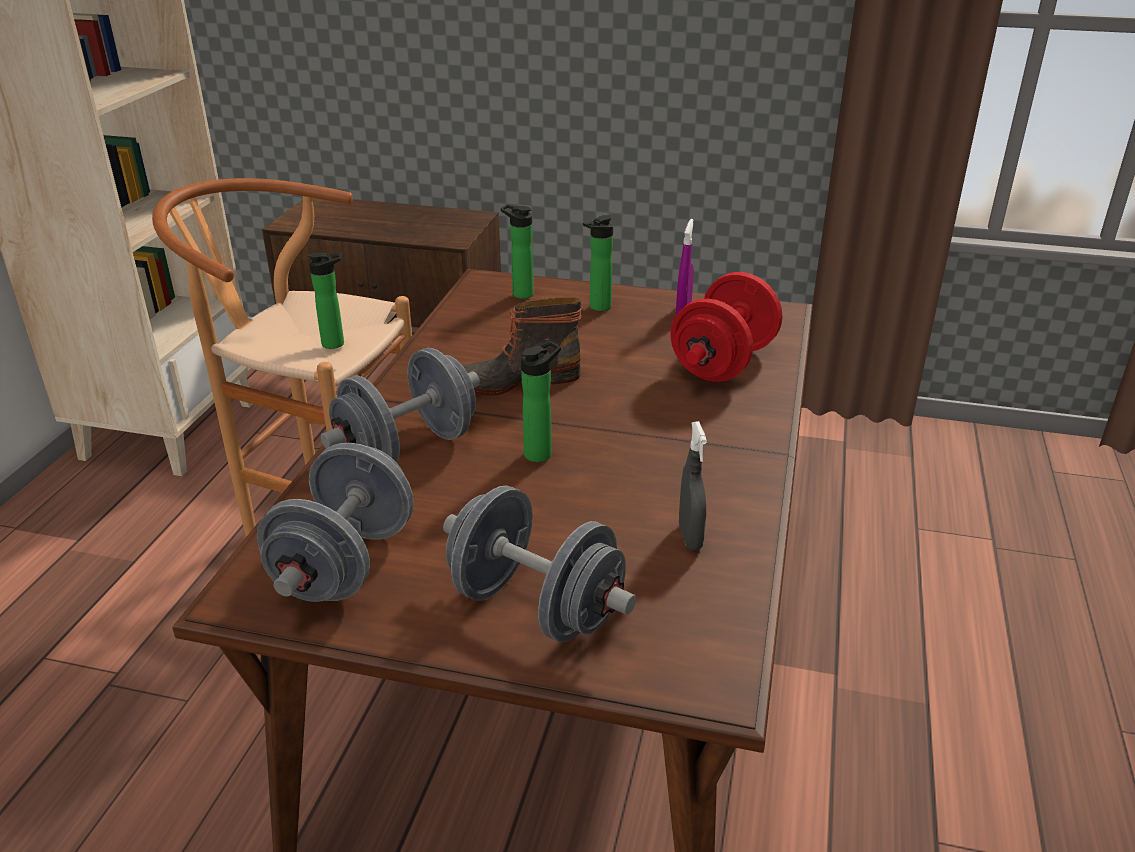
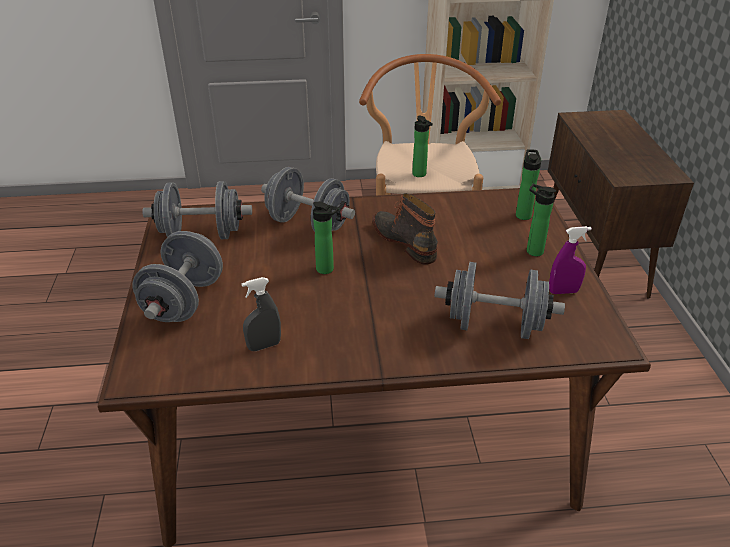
camera: 70 degrees right, 5 degrees up
(723, 363) = (494, 325): red dumbbell -> grey dumbbell

